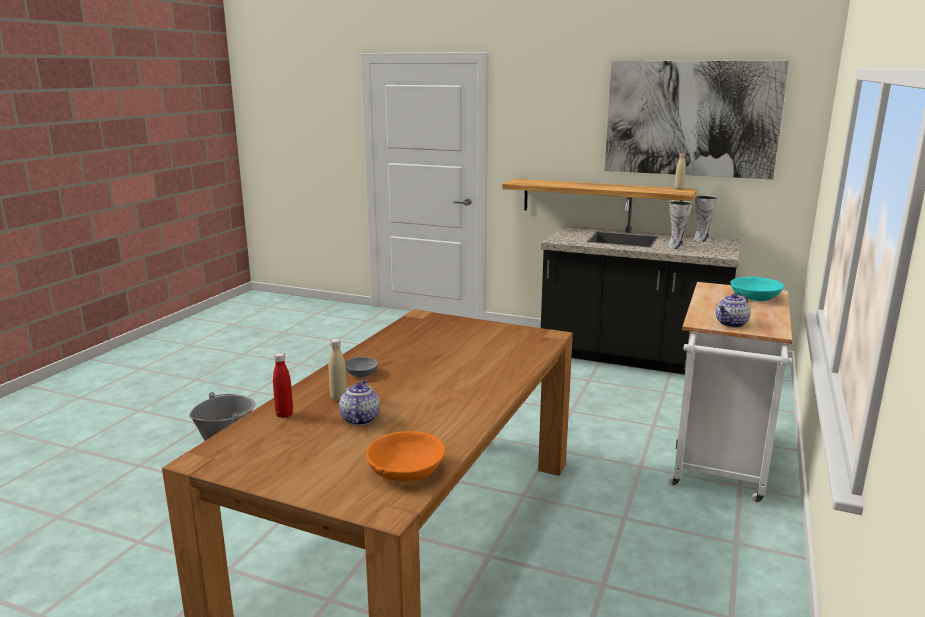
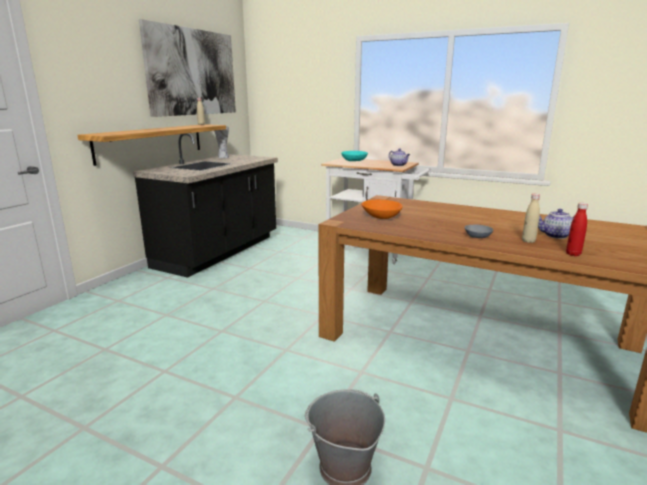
camera: 85 degrees left, 0 degrees up
(406, 470) = (607, 226): orange bowl -> orange bowl (381, 216)
(677, 247) = (237, 160): vase -> none

